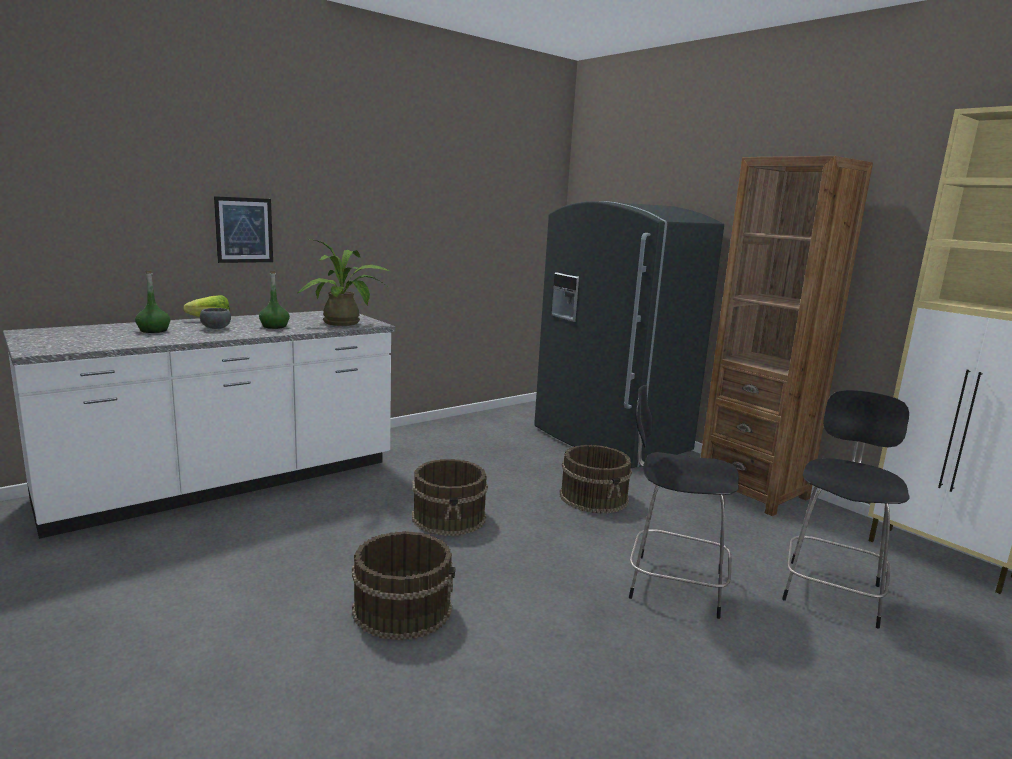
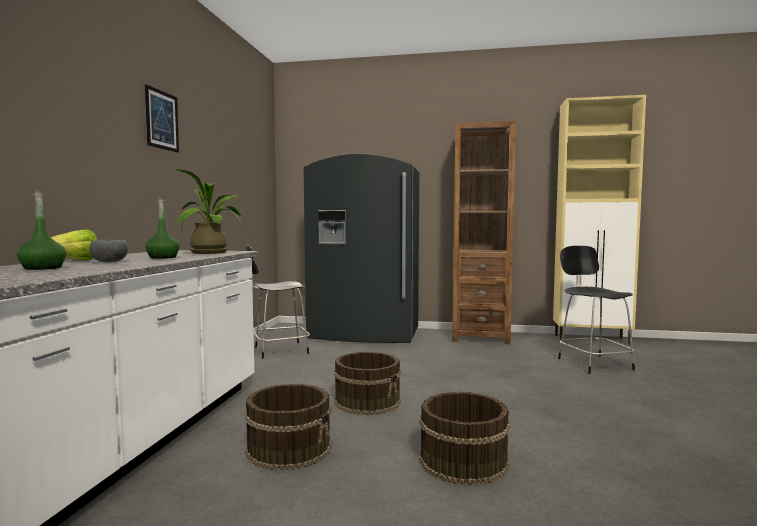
camera: 40 degrees left, 10 degrees down
(244, 230) = (82, 162): picture -> picture (162, 120)
(594, 497) = (421, 362): brown bucket -> brown bucket (289, 448)
(672, 584) = (543, 385): black chair -> black chair (279, 350)

